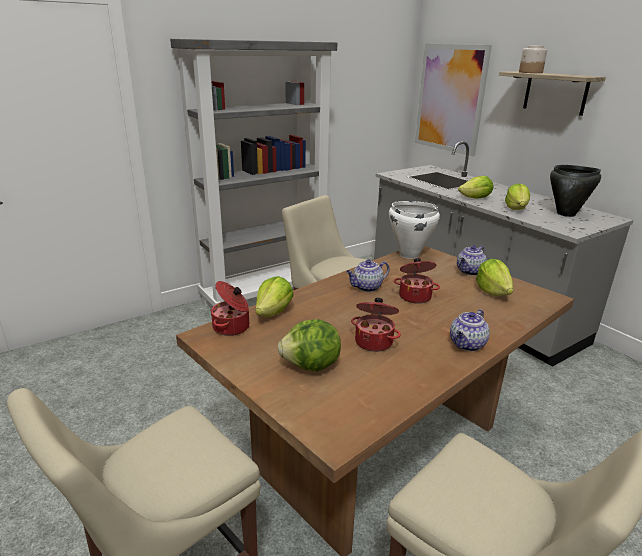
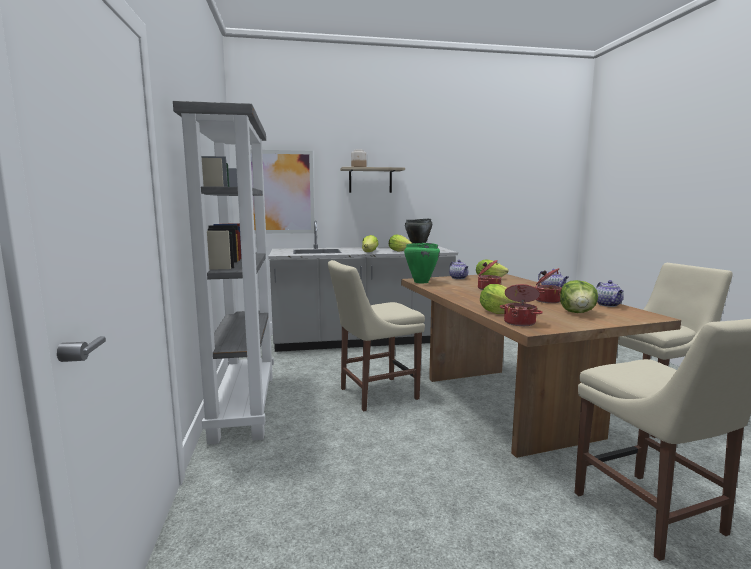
camera: 65 degrees left, 15 degrees down
(366, 287) = (469, 293): teapot -> teapot (608, 305)
(409, 255) = (421, 282): white cooking pot -> green cooking pot

